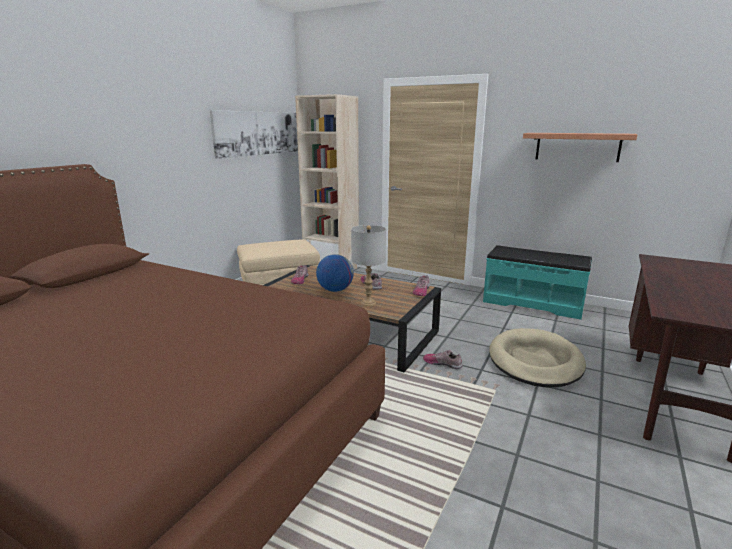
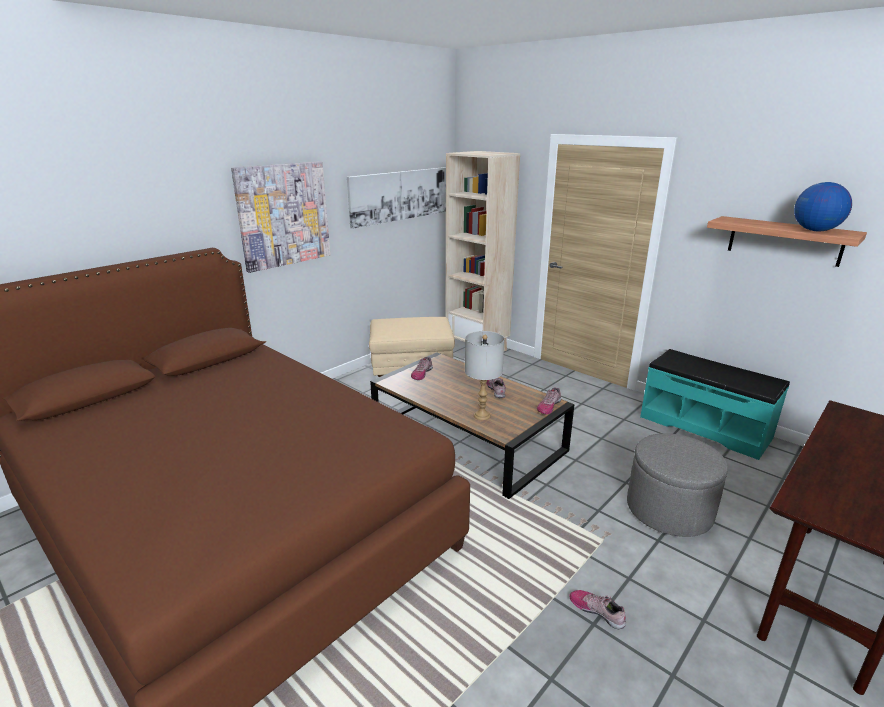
camera: 15 degrees right, 5 degrees up
(153, 139) = (283, 215): none -> picture
(335, 290) = (453, 393): globe -> globe (815, 230)
(442, 363) = (556, 494): shoe -> shoe (597, 611)
(535, 361) = (669, 510): beige dog bed -> grey ottoman

